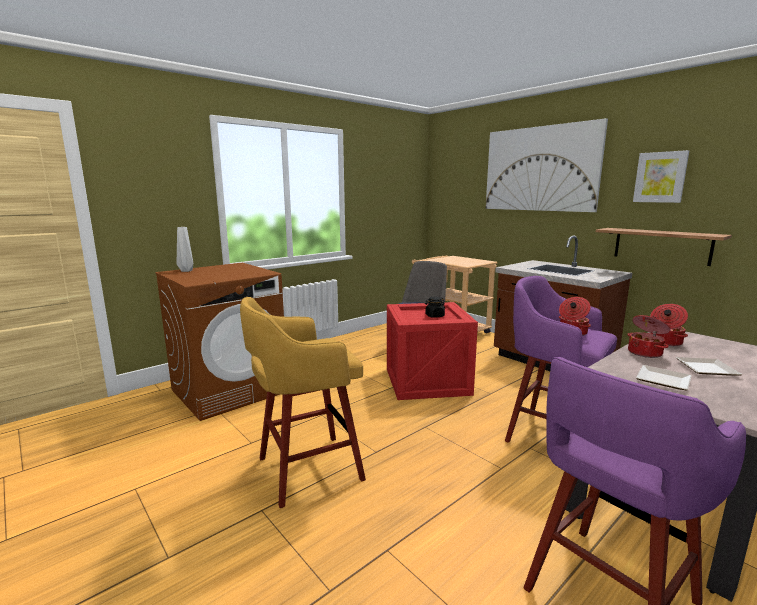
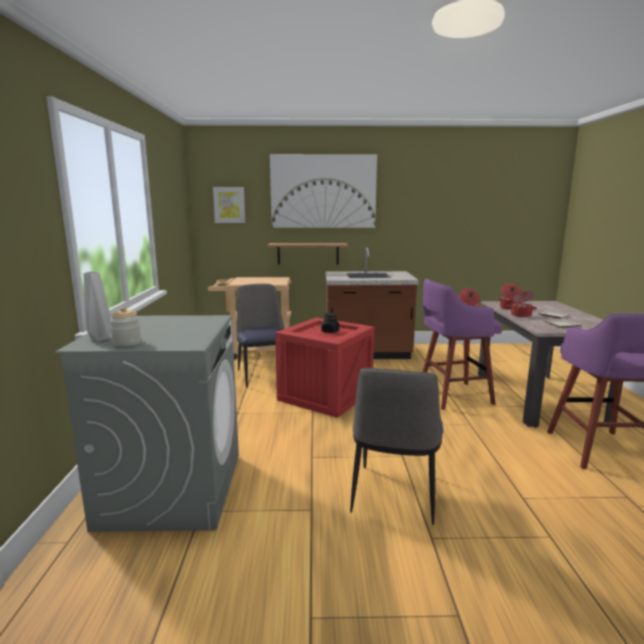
camera: 50 degrees left, 0 degrees up
(183, 275) = (127, 343): none -> jar
(230, 390) = (172, 489): brown washing machine -> grey washing machine
(306, 469) = (393, 495): yellow stool -> chair
(660, 177) = (416, 201): picture -> picture (229, 205)
(661, 246) = (421, 250): shelf -> shelf (308, 253)

